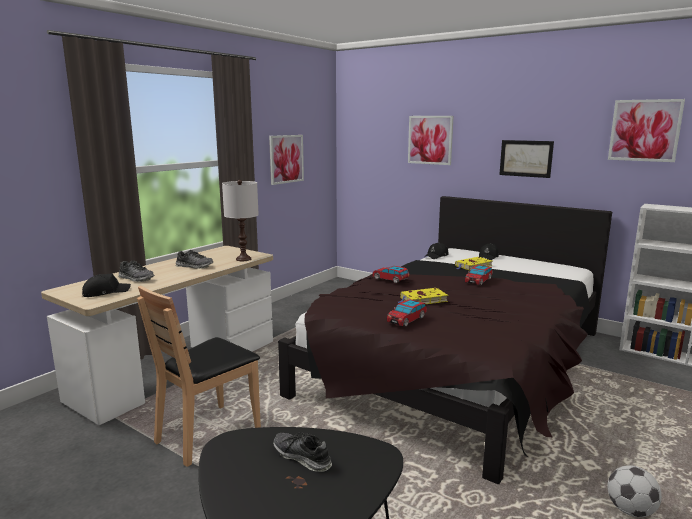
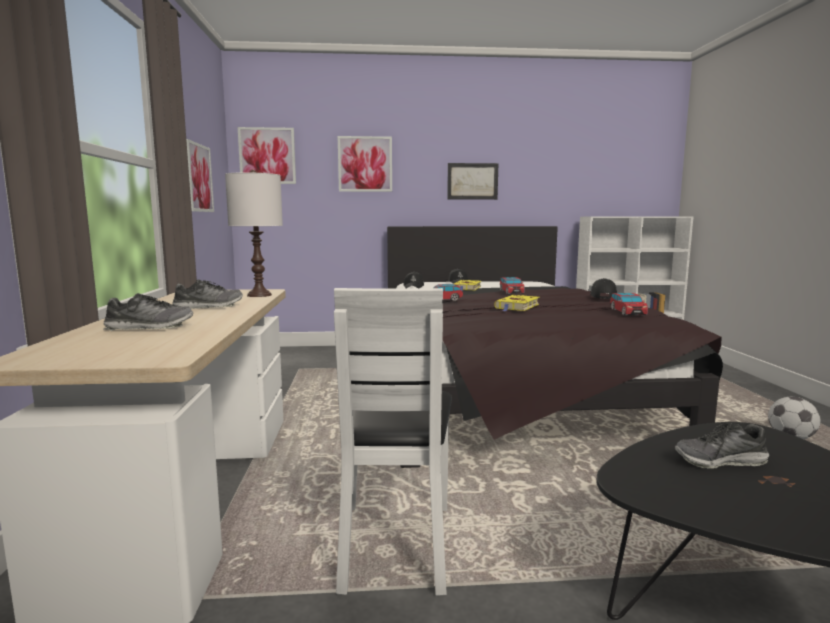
camera: 40 degrees left, 5 degrees down
(105, 292) = (145, 346): black cap -> black cap (602, 296)
(208, 434) = (395, 544): brown chair -> white chair
(406, 319) = (550, 319): toy car -> toy car (627, 312)
(644, 130) = (572, 153): picture -> picture (267, 156)

